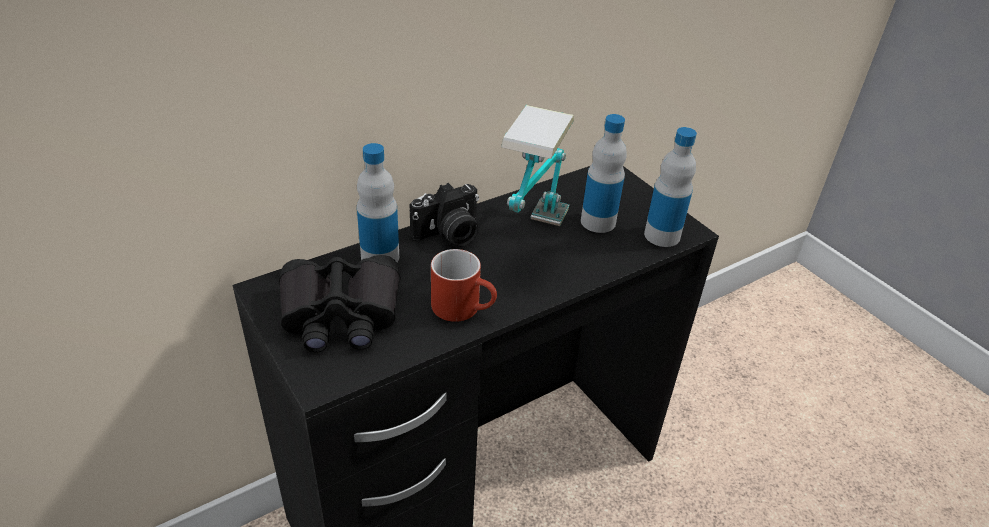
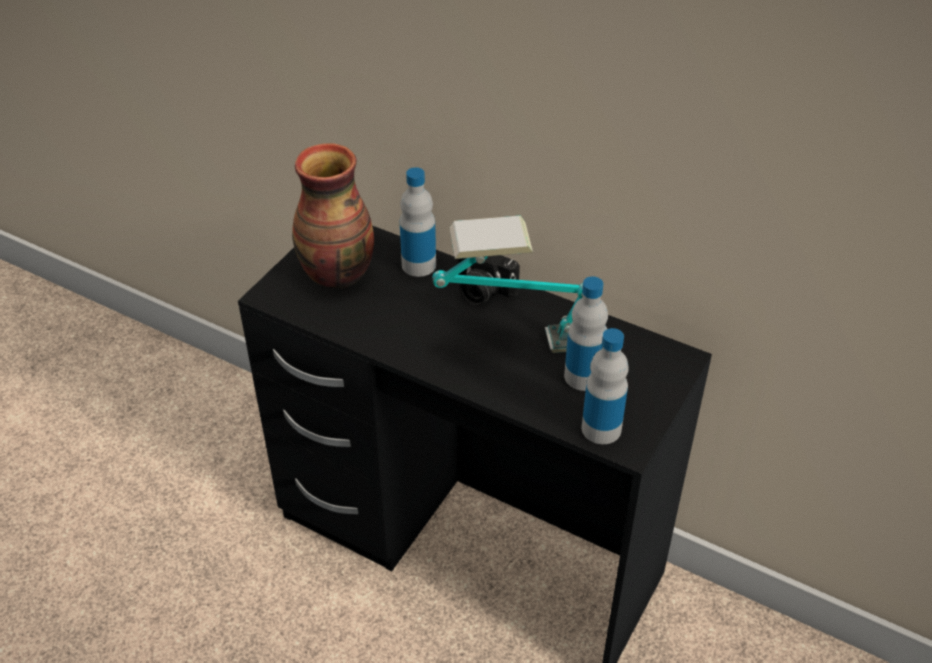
camera: 65 degrees right, 5 degrees up
(340, 314) = (339, 274): black binoculars -> vase
(464, 308) = (394, 334): red mug -> none

